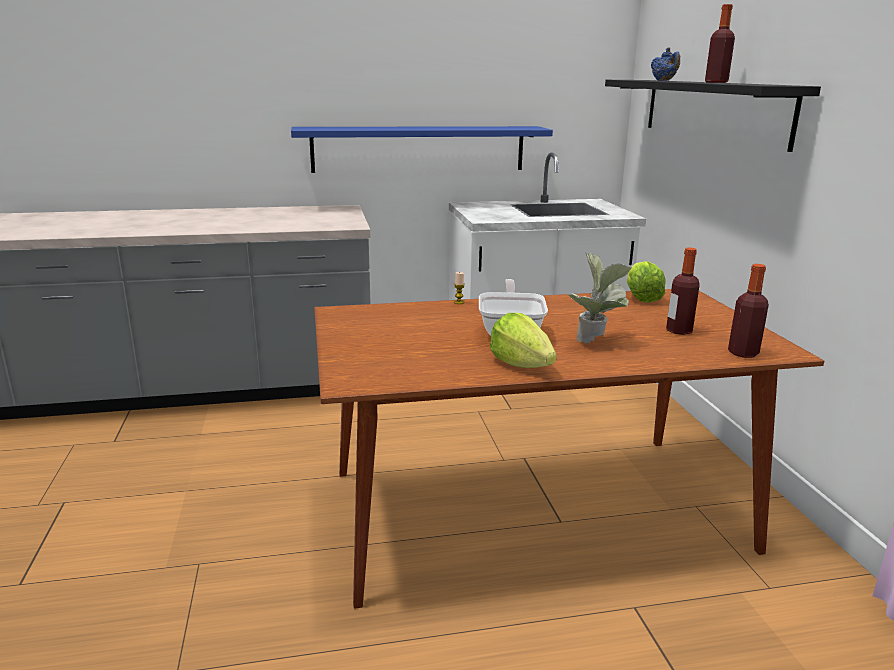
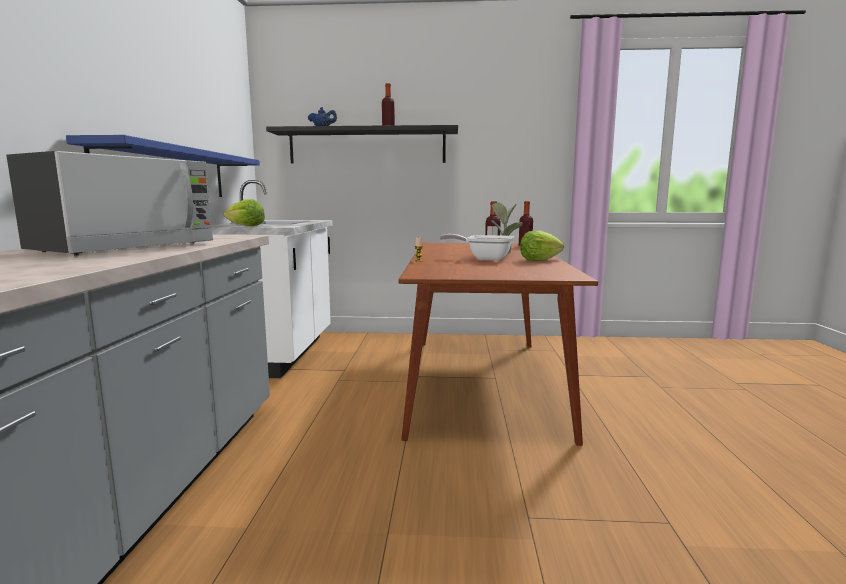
camera: 75 degrees left, 10 degrees down
(237, 220) = (127, 247): none -> microwave
(641, 298) = (435, 246): lettuce -> lettuce (246, 226)

